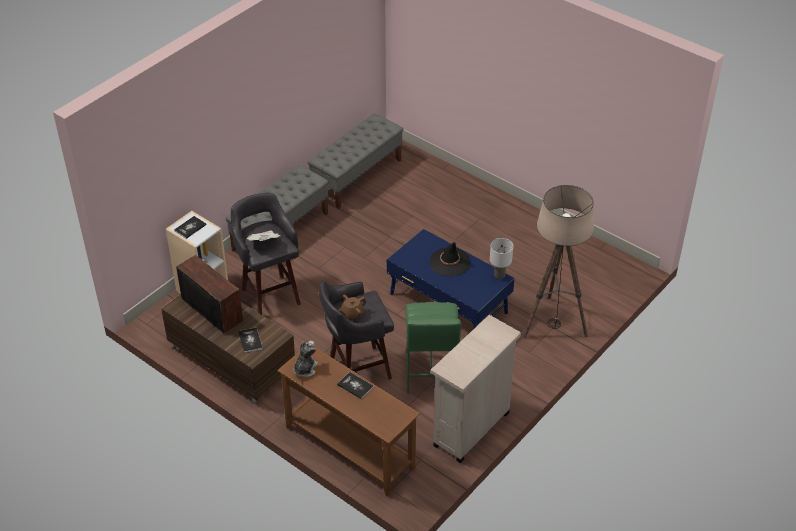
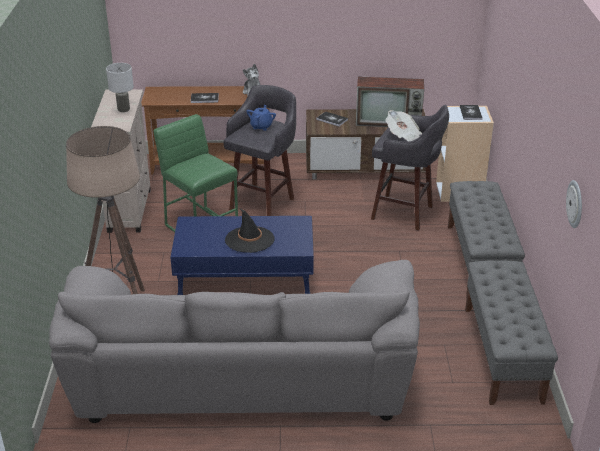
camera: 140 degrees right, 10 degrees down
(343, 53) = (575, 204): none -> wall clock
(352, 315) = (261, 126): brown teapot -> blue teapot
(499, 275) = (187, 251): white table lamp -> white table lamp (123, 110)
(518, 237) = (242, 386): none -> grey sofa

